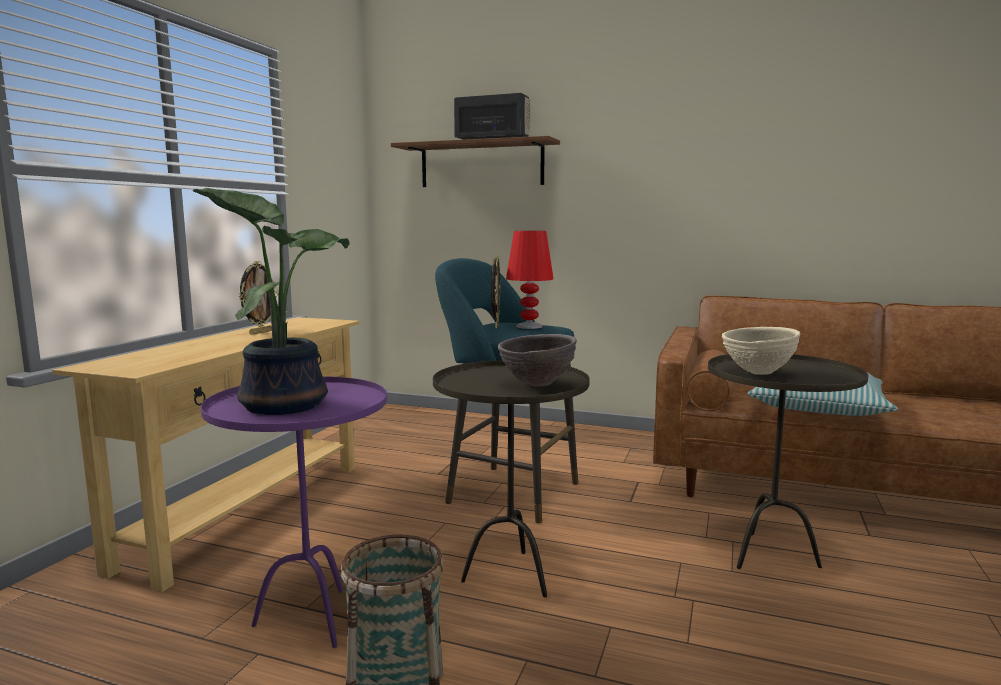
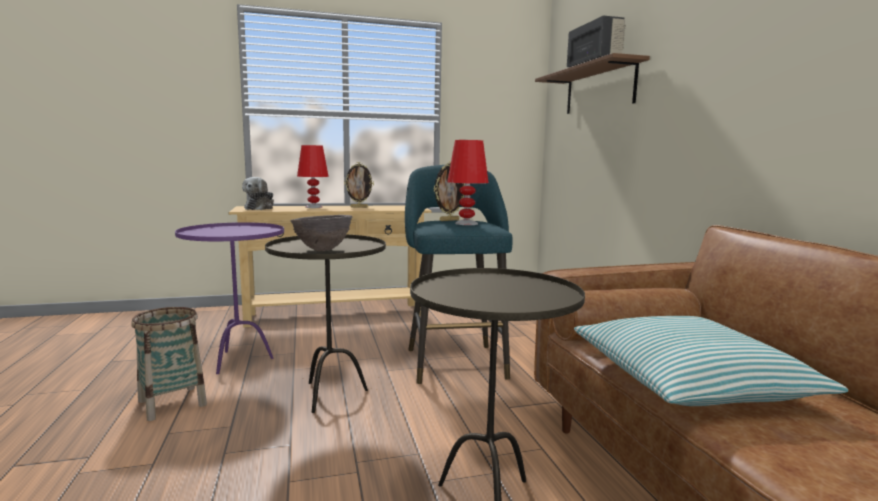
camera: 55 degrees right, 0 degrees up
(138, 362) = (260, 208): none -> plush toy
(201, 344) = (313, 207): none -> red table lamp
(283, 403) = (227, 231): potted plant -> none
(757, 373) = (466, 285): beige bowl -> none

